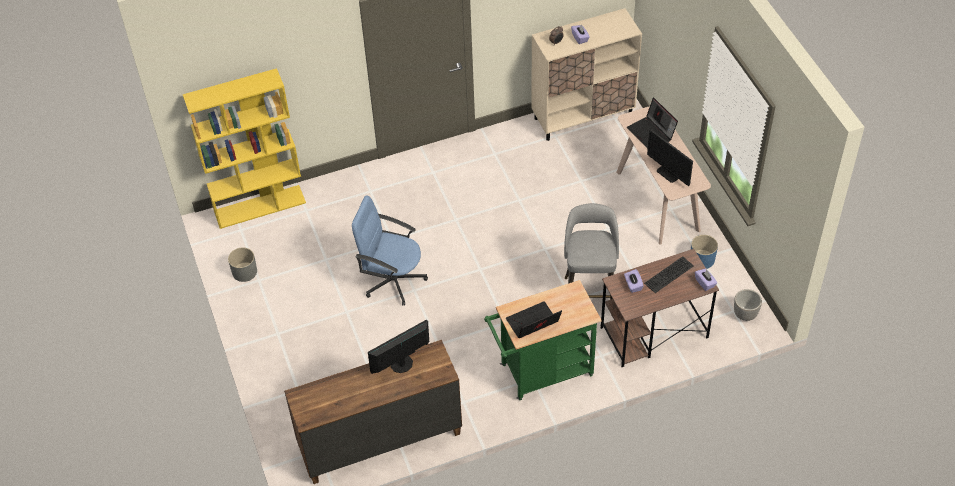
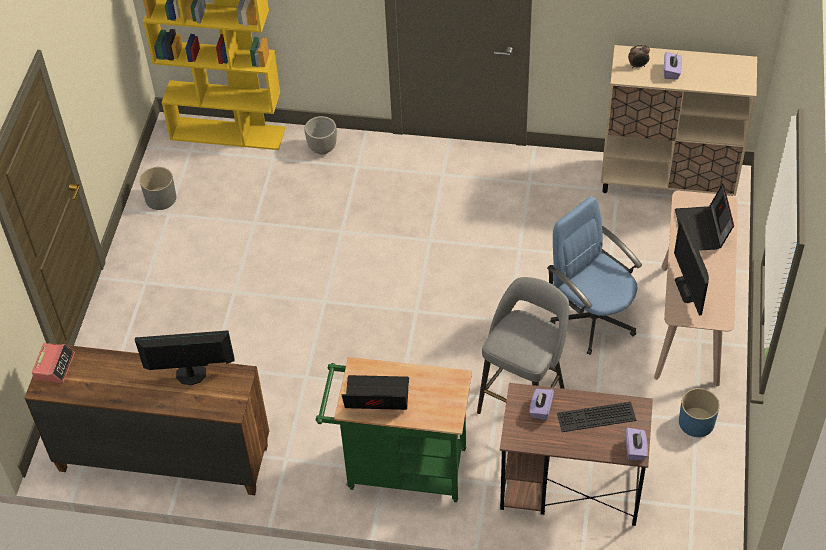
camera: 30 degrees right, 0 degrees up
(303, 402) = (54, 366): none -> alarm clock
(393, 280) = (309, 279): blue office chair -> blue office chair (592, 318)
(745, 315) = (703, 520): planter -> planter (322, 149)

